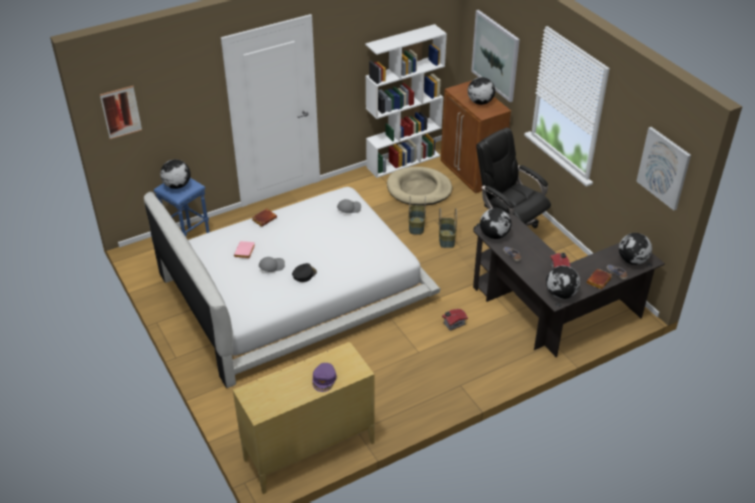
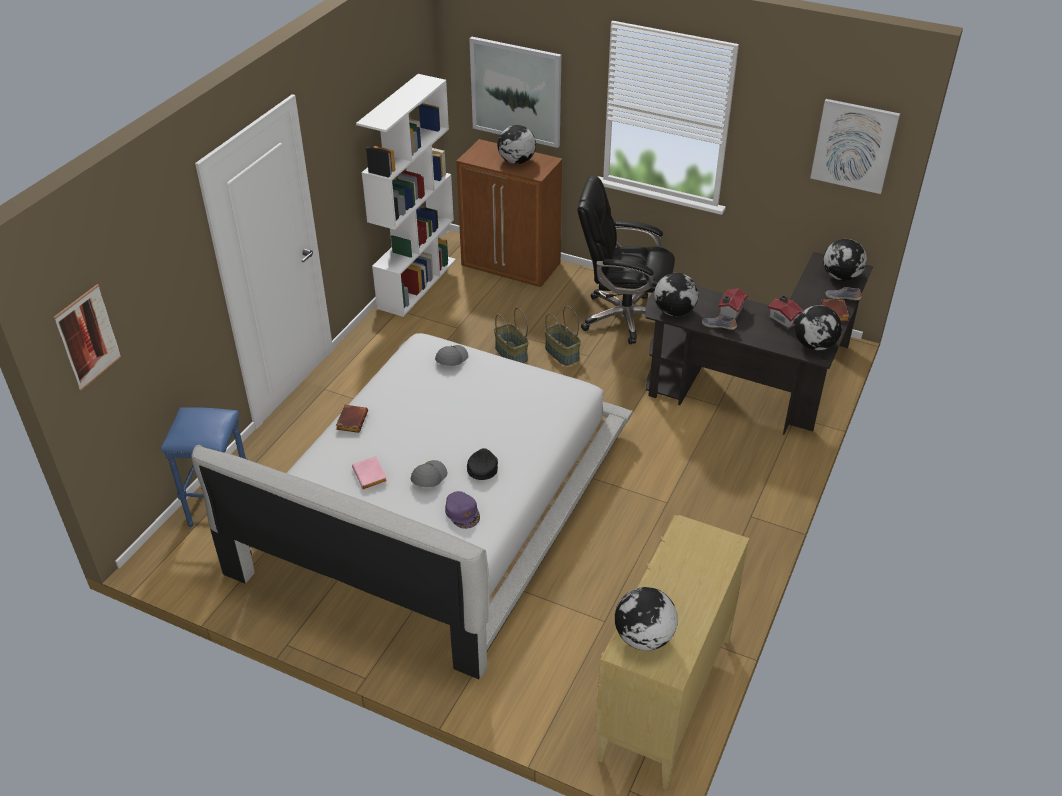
camera: 35 degrees left, 0 degrees up
(177, 185) = (198, 426): globe -> globe (643, 637)
(324, 379) = (700, 578): purple cap -> purple cap (462, 513)
(419, 189) = (470, 309): beige dog bed -> none
(453, 323) = (670, 448): toy house -> toy house (730, 311)

